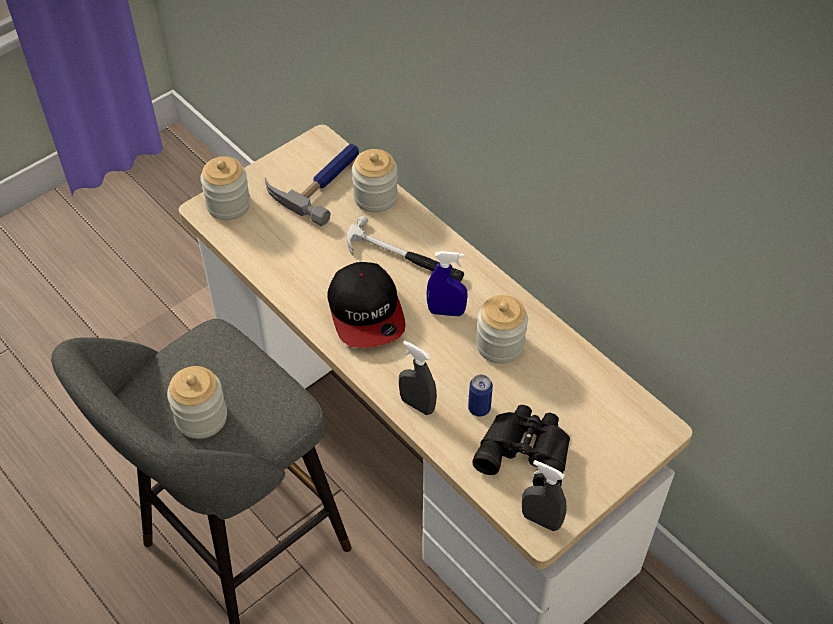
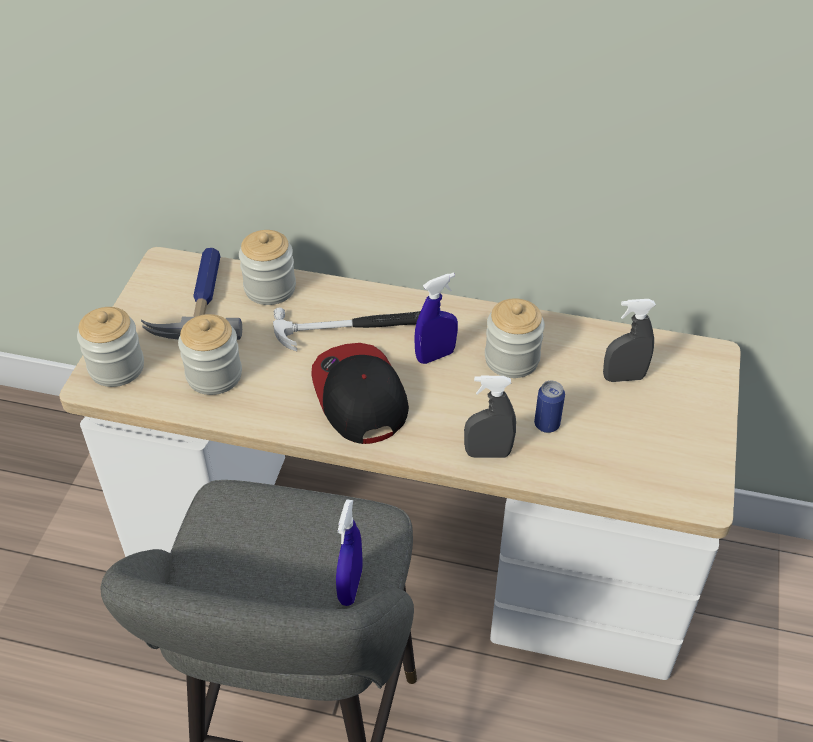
camera: 35 degrees left, 5 degrees down
(201, 417) = (290, 587): jar -> jar (214, 375)
(238, 440) = (350, 586): none -> blue spray bottle
(366, 312) = (359, 396): cap -> cap turned 150 degrees counterclockwise
(525, 449) = (621, 437): black binoculars -> none
(541, 520) = (693, 490): grey spray bottle -> grey spray bottle (623, 377)

